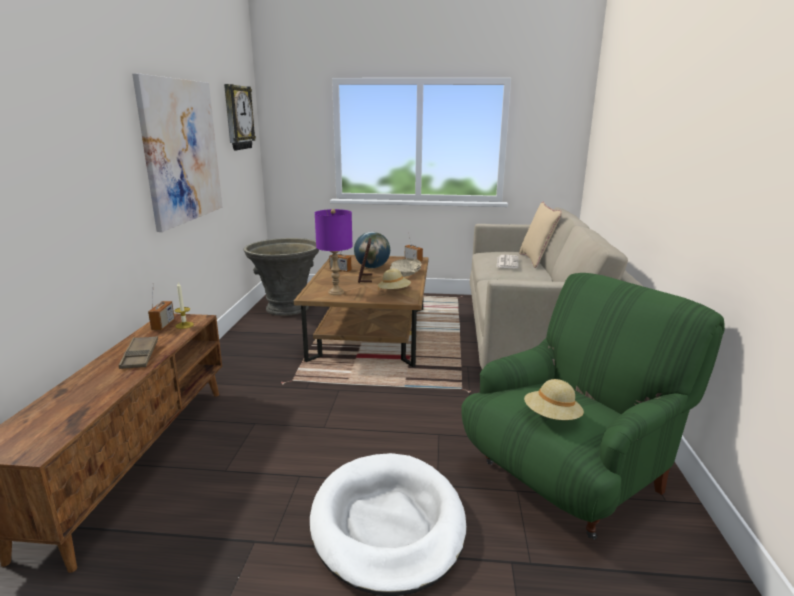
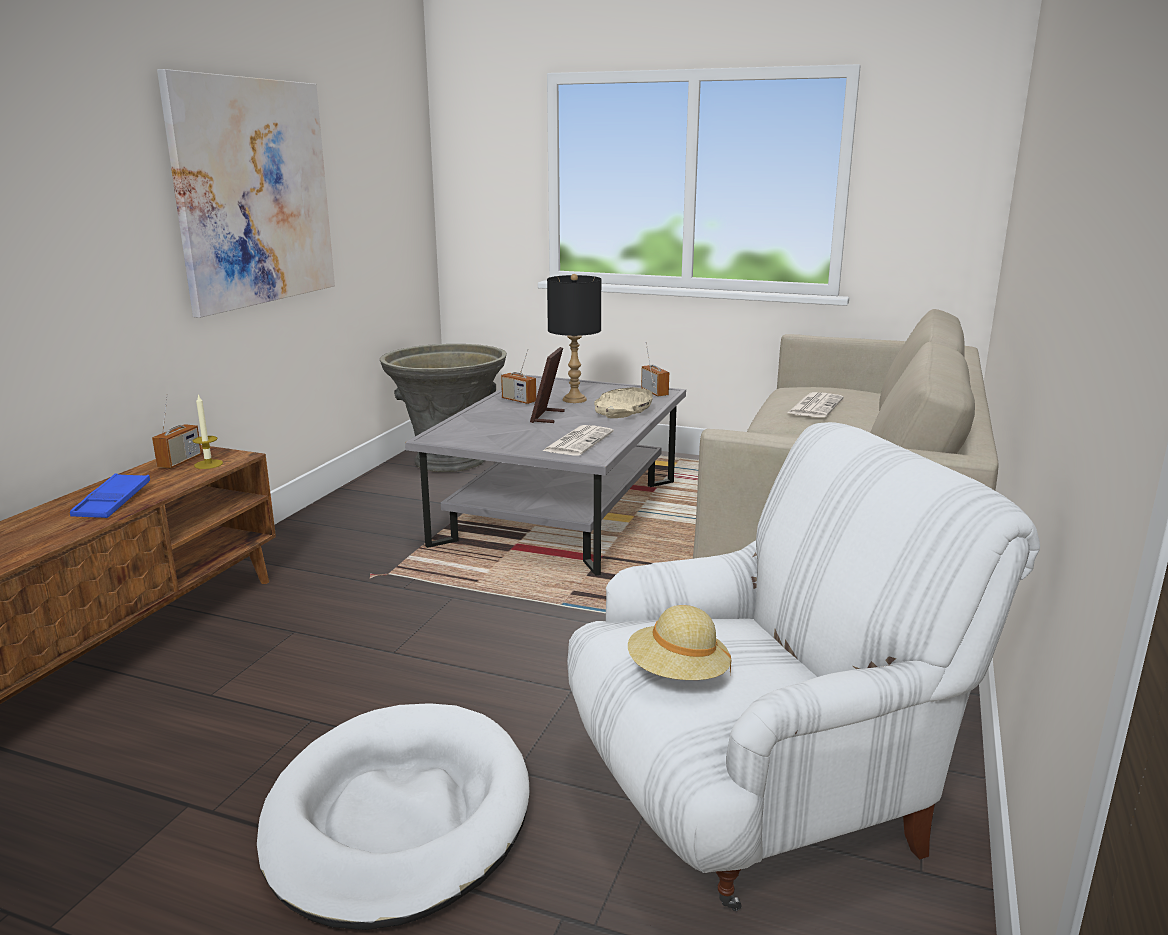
camera: 15 degrees right, 0 degrees up
(140, 356) = (113, 502): brown tray -> blue tray
(237, 117) = (382, 141): wall clock -> none
(335, 292) = (481, 435): purple table lamp -> none
(370, 333) = (560, 512): brown coffee table -> grey coffee table
(372, 267) = (574, 399): globe -> black table lamp
(394, 291) = (578, 441): beige hat -> newspaper
(536, 260) = (877, 406): beige pillow -> none
(569, 477) = (759, 797): green armchair -> white armchair

